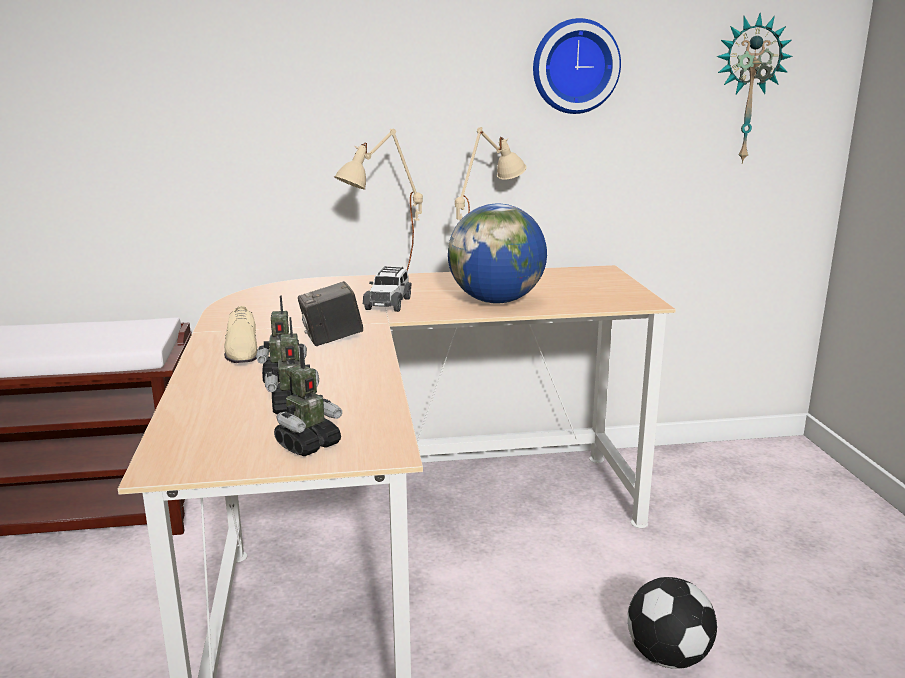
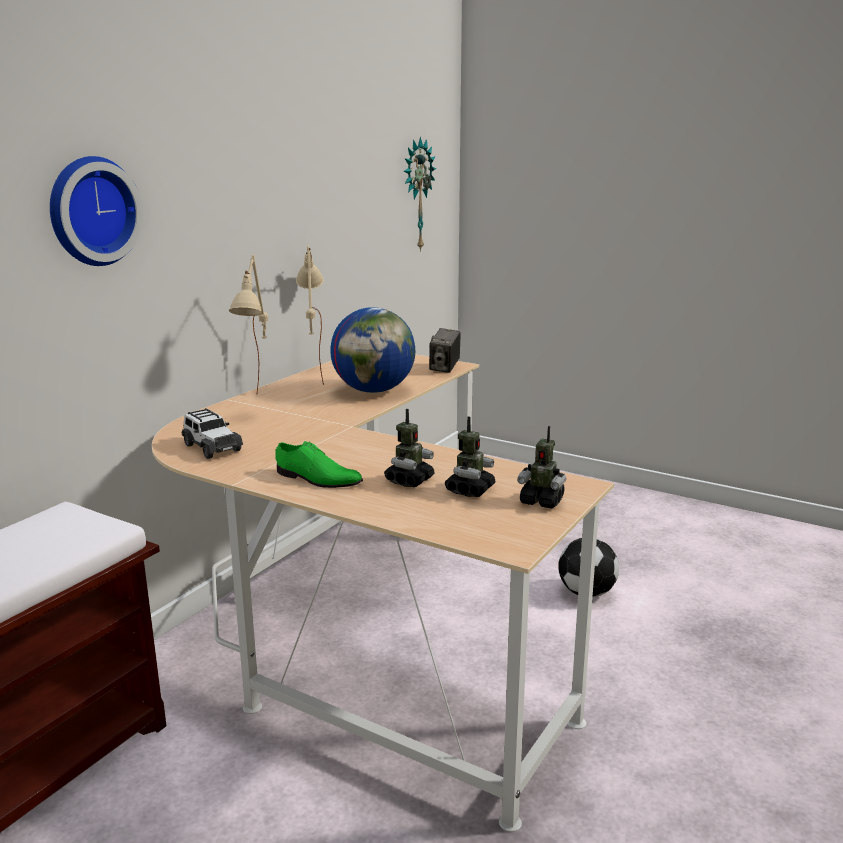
camera: 50 degrees left, 0 degrees up
(241, 349) = (317, 479): beige shoe -> green shoe
(308, 445) = (541, 501): toy robot -> toy robot turned 120 degrees clockwise
(332, 340) = (355, 449): camera -> camera (444, 368)
(388, 303) = (310, 415): toy car -> toy car (211, 447)
(574, 66) = (330, 185): wall clock -> wall clock (91, 211)

